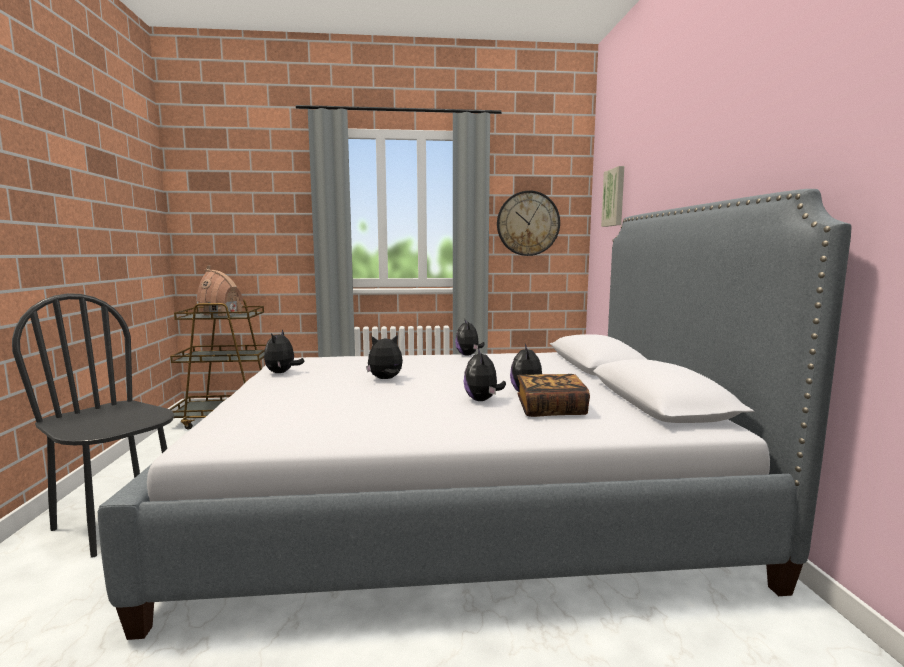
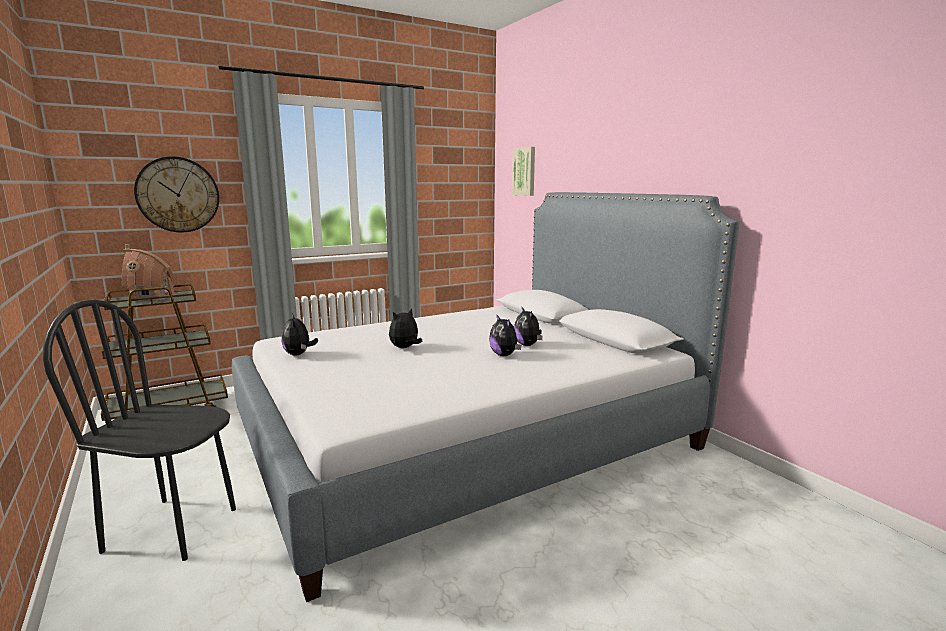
camera: 25 degrees left, 5 degrees up
(468, 355) = (437, 316): plush toy -> none
(528, 223) = (446, 190): wall clock -> wall clock (178, 195)
(551, 410) = (559, 355): book -> none

